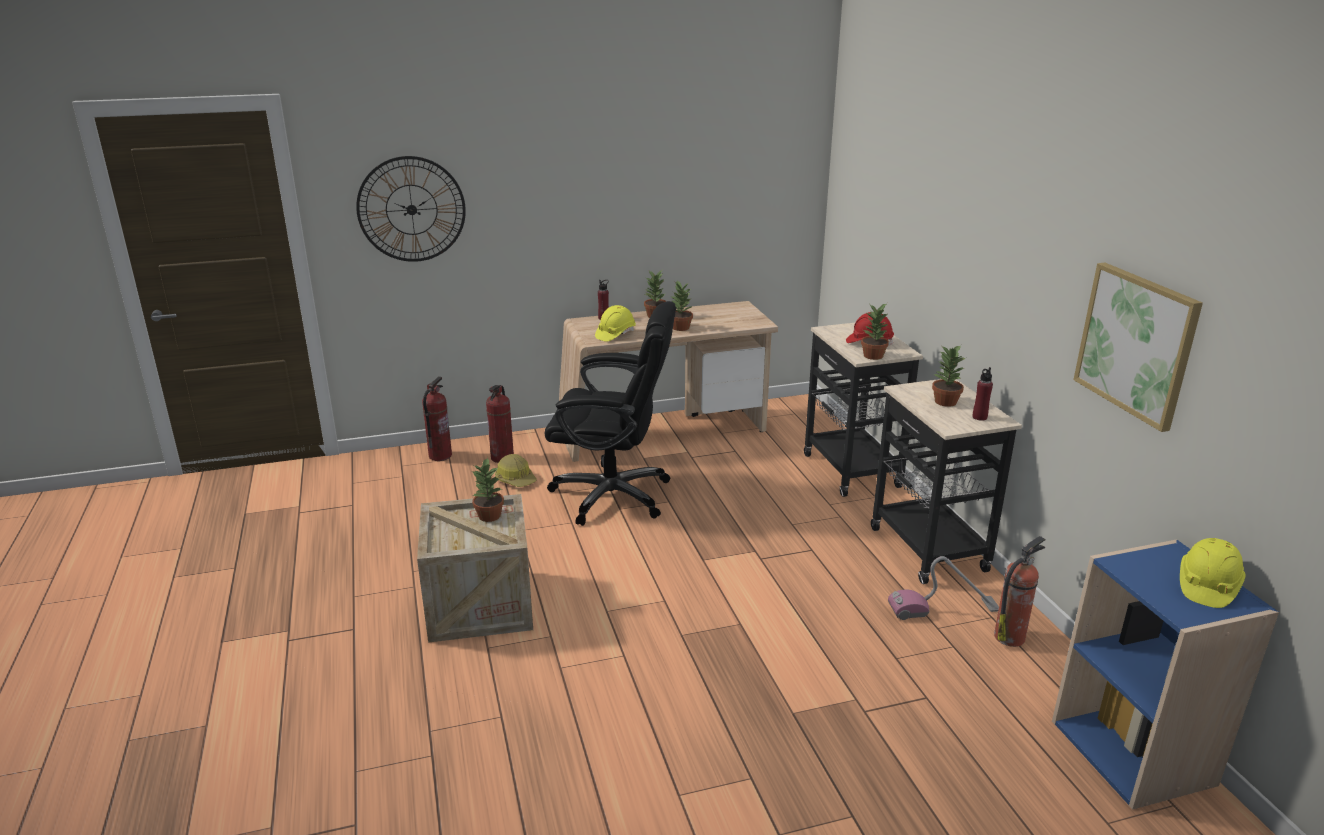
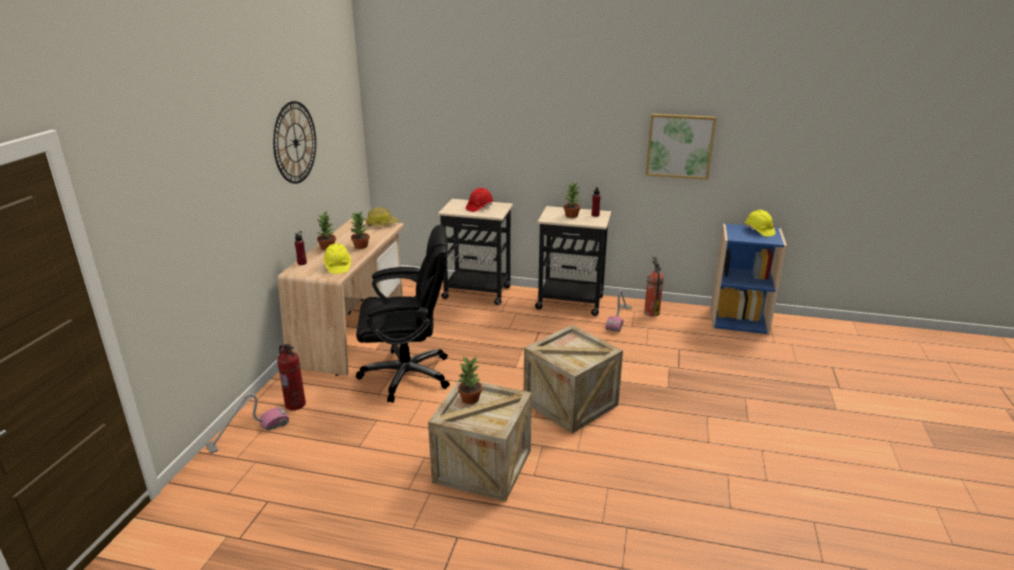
camera: 60 degrees left, 0 degrees up
(411, 209) = (174, 219): wall clock -> wall clock (295, 142)
(440, 455) = (248, 434): fire extinguisher -> vacuum cleaner
(516, 479) = (336, 407): hard hat -> hard hat (381, 224)
(611, 495) = (407, 375): black office chair -> black office chair turned 45 degrees clockwise
(661, 630) = (570, 403): none -> crate
(873, 356) = (499, 212): potted plant -> none

